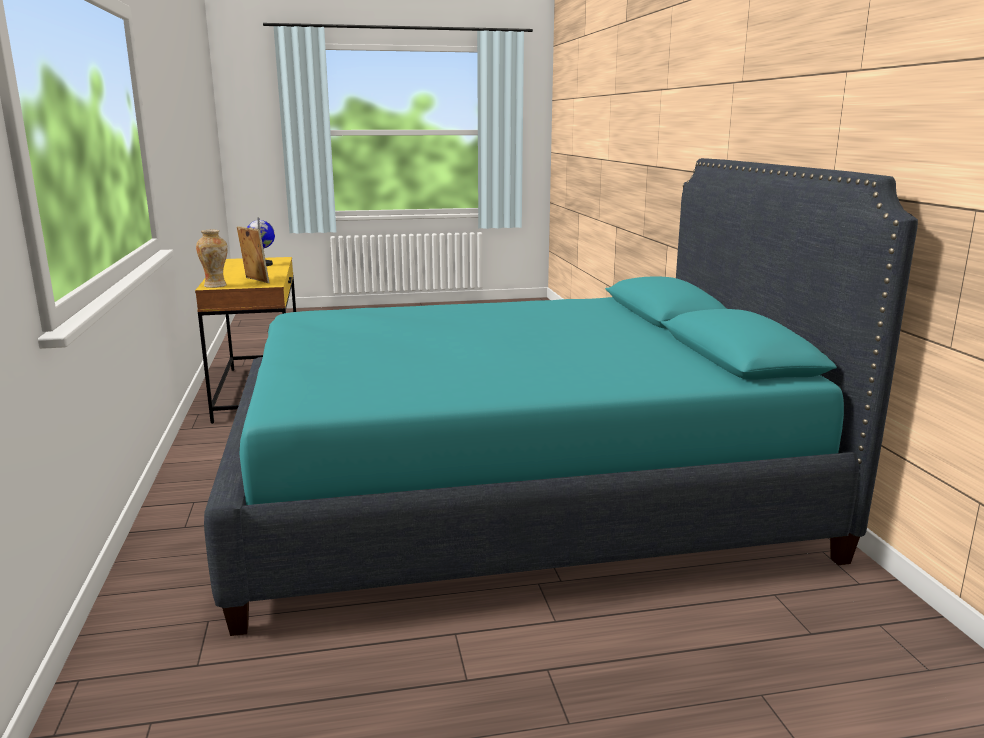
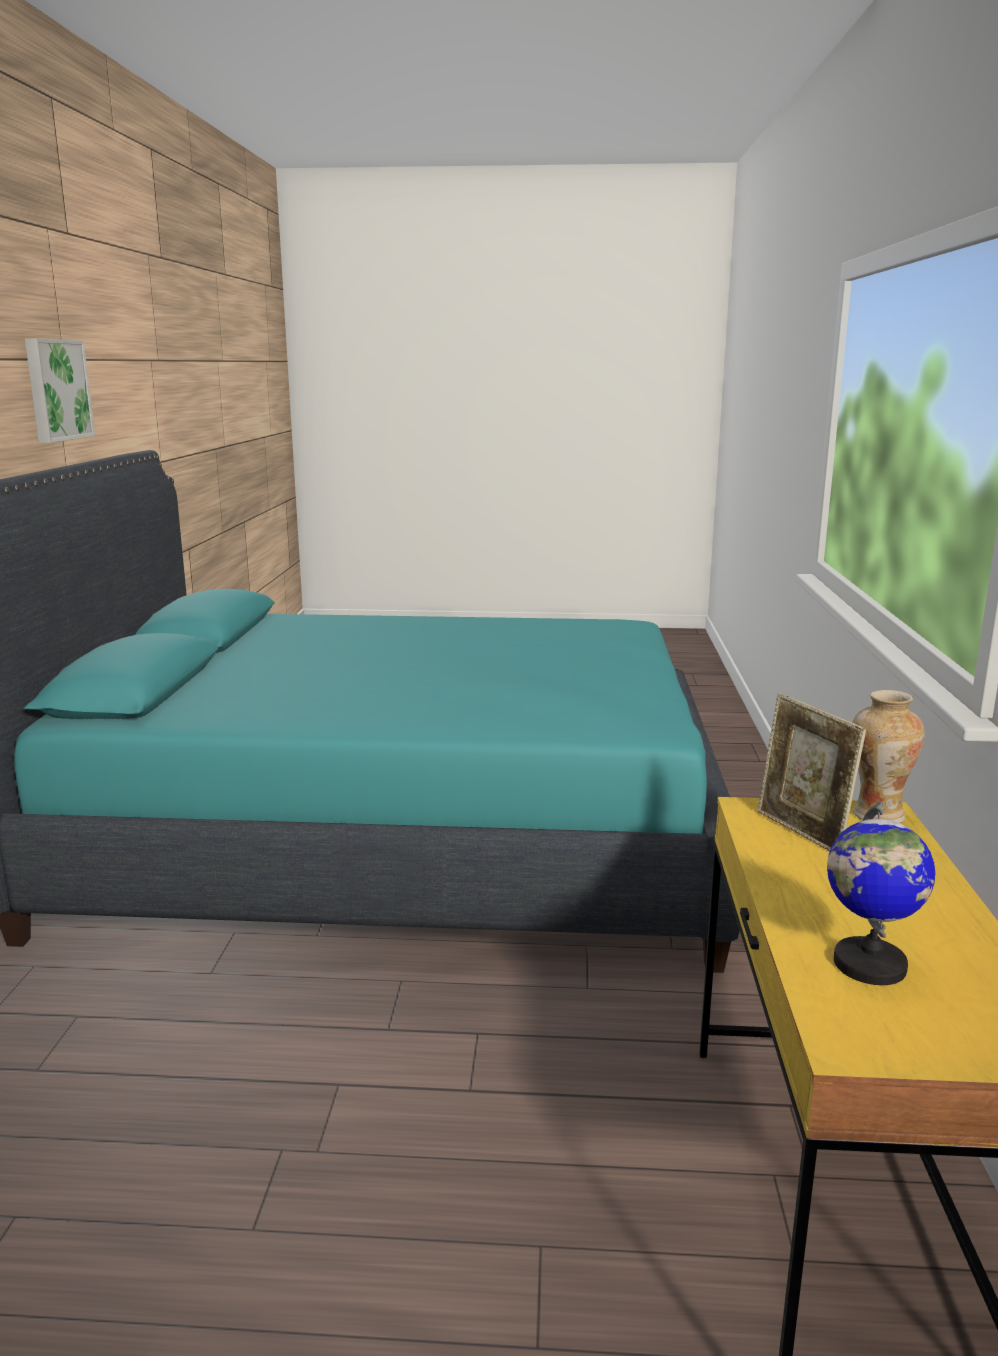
camera: 165 degrees left, 0 degrees up
(833, 100) = (56, 390): none -> picture

